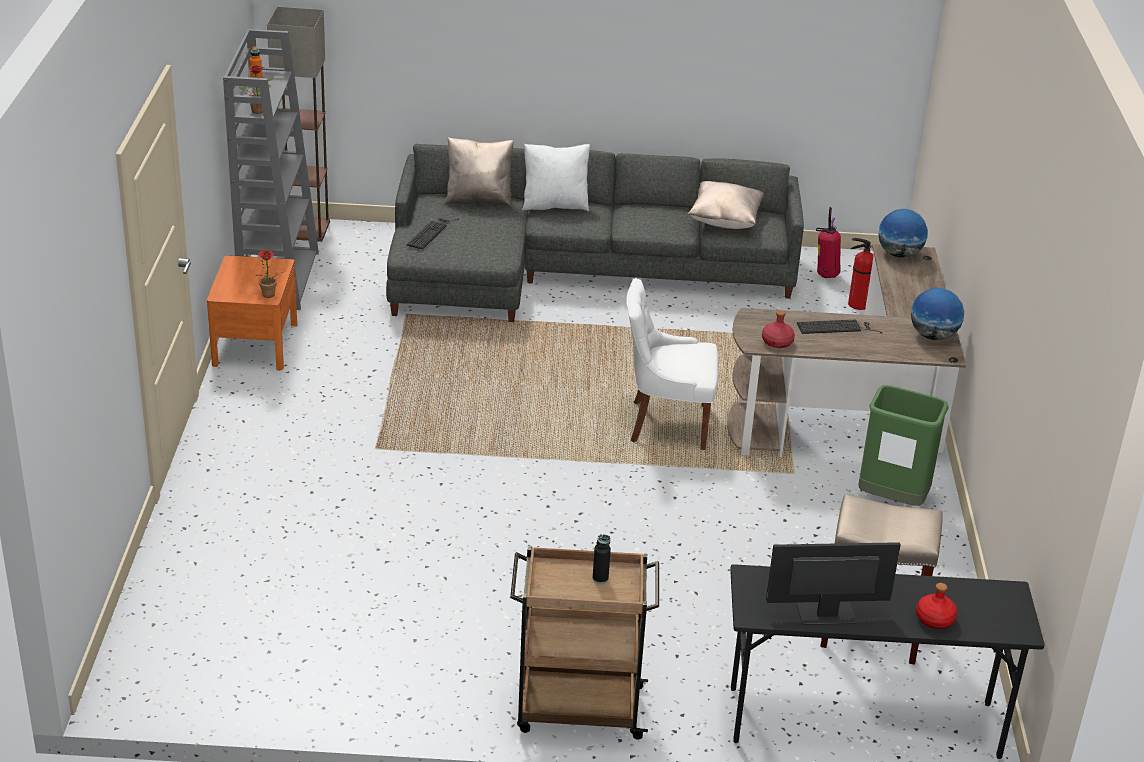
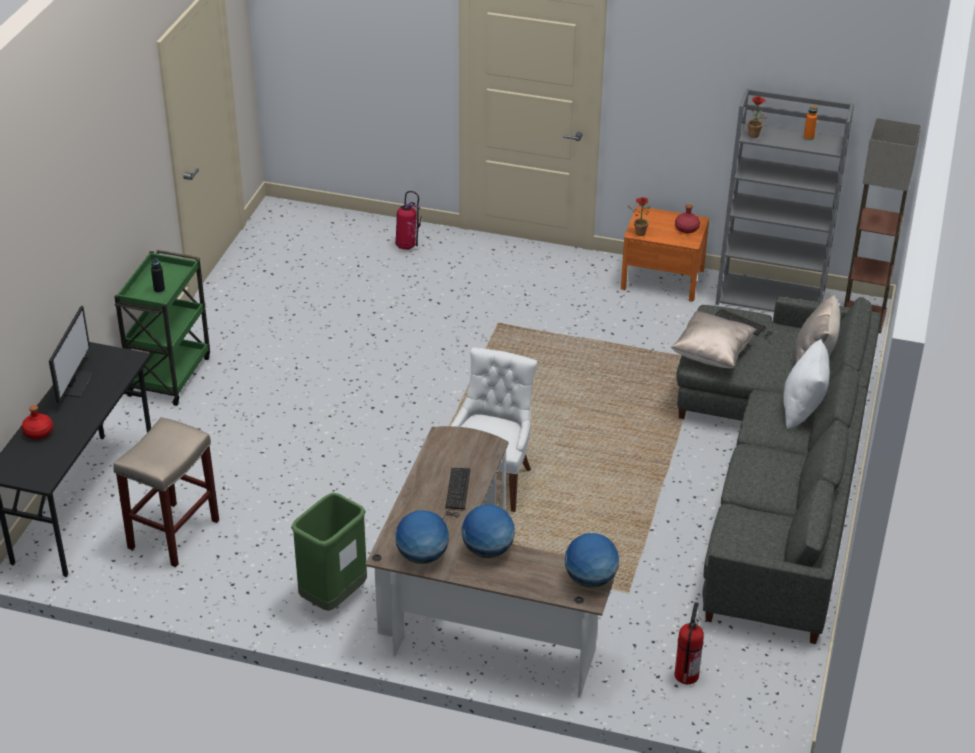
camera: 105 degrees right, 5 degrees up
(577, 709) = (170, 375): brown cart -> green cart
(725, 221) = (760, 521): beige pillow -> beige pillow (712, 354)
(777, 342) = (442, 450): red bottle -> red bottle (687, 228)
(826, 275) = (756, 665): fire extinguisher -> fire extinguisher (407, 246)
(900, 304) = (487, 550): none -> globe

